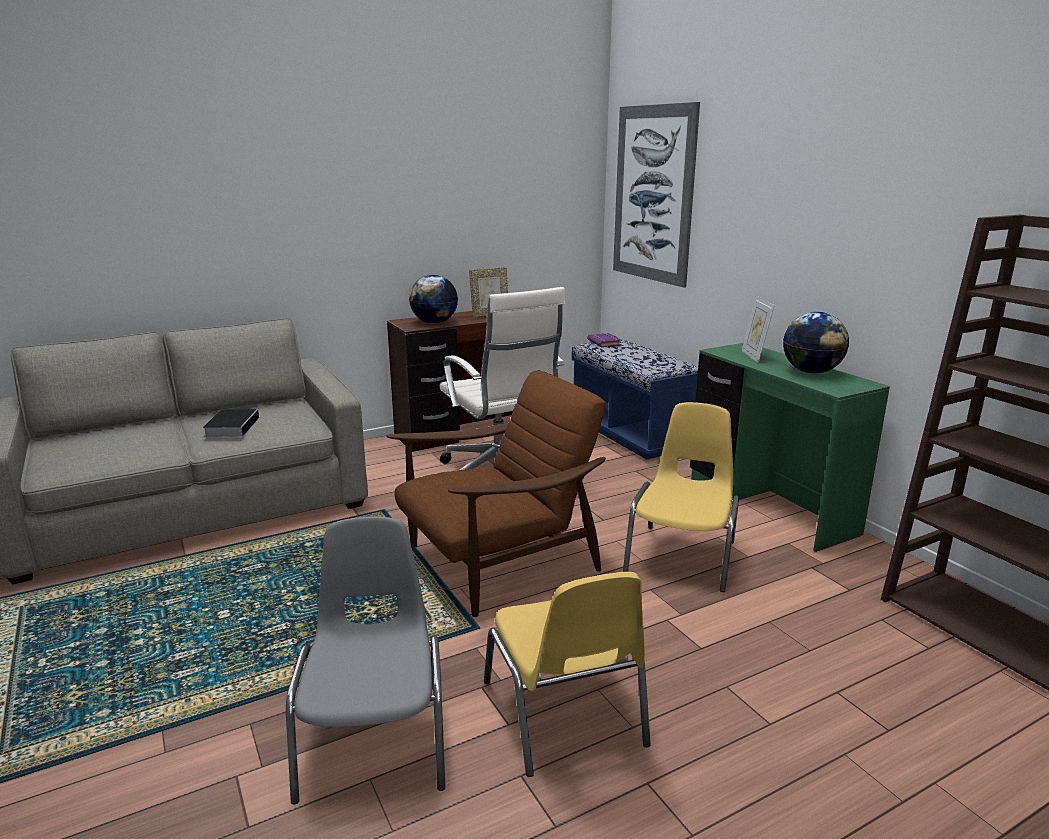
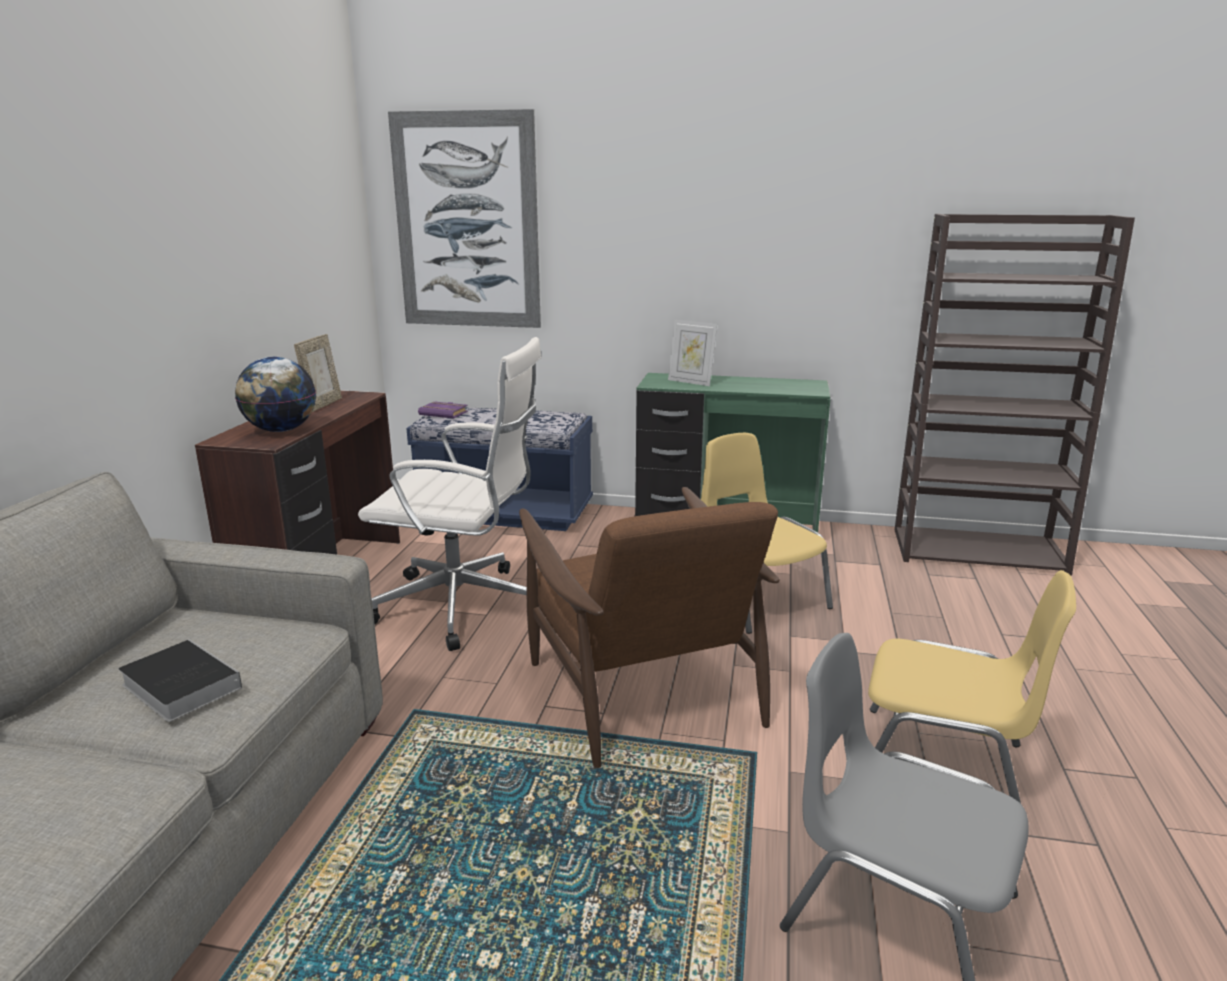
camera: 50 degrees left, 0 degrees up
(498, 561) = (642, 687): brown armchair -> brown armchair turned 150 degrees clockwise
(811, 372) = (761, 383): globe -> none

